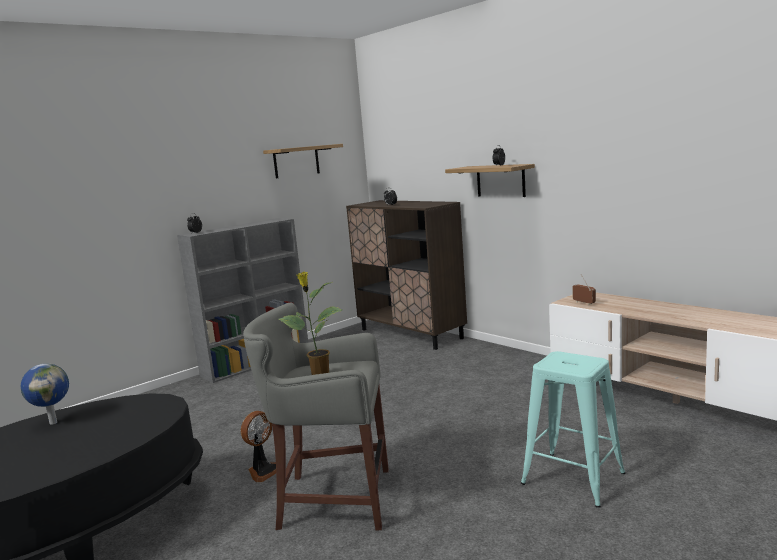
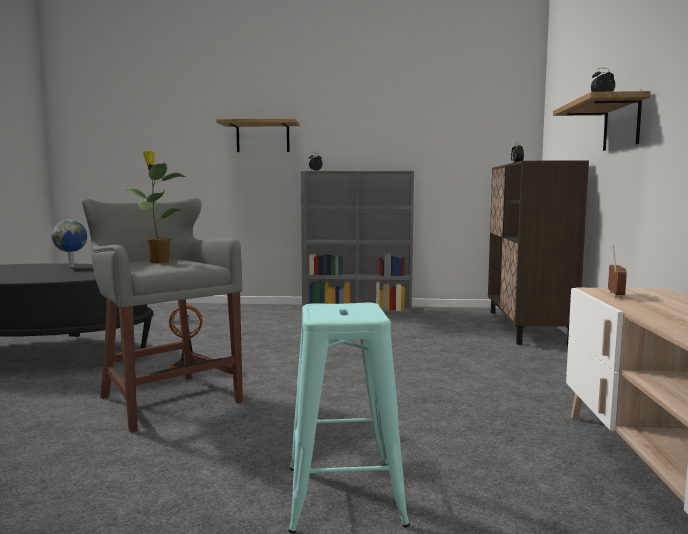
camera: 45 degrees right, 5 degrees down
(296, 161) = (446, 116): shelf -> shelf (263, 137)

